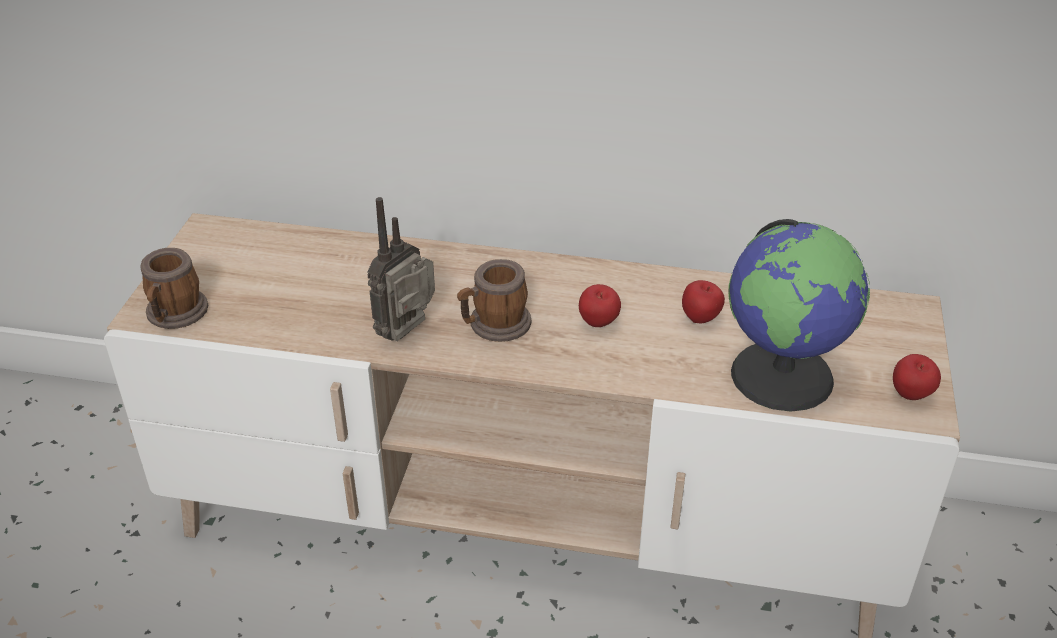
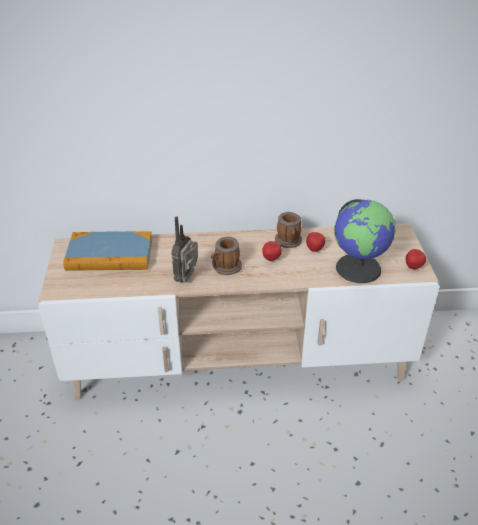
camera: 15 degrees left, 0 degrees up
(175, 315) = (70, 289): mug -> mug (289, 242)
(279, 261) = (110, 255): none -> book

